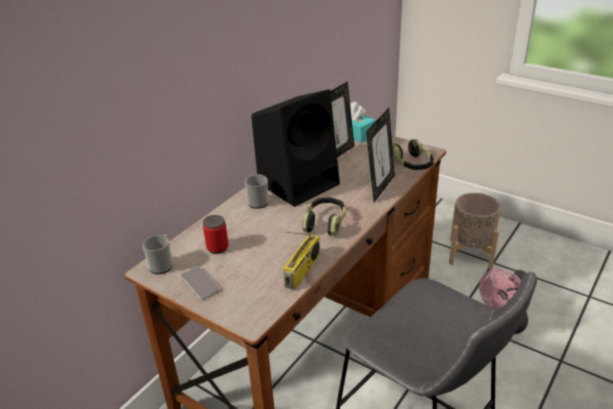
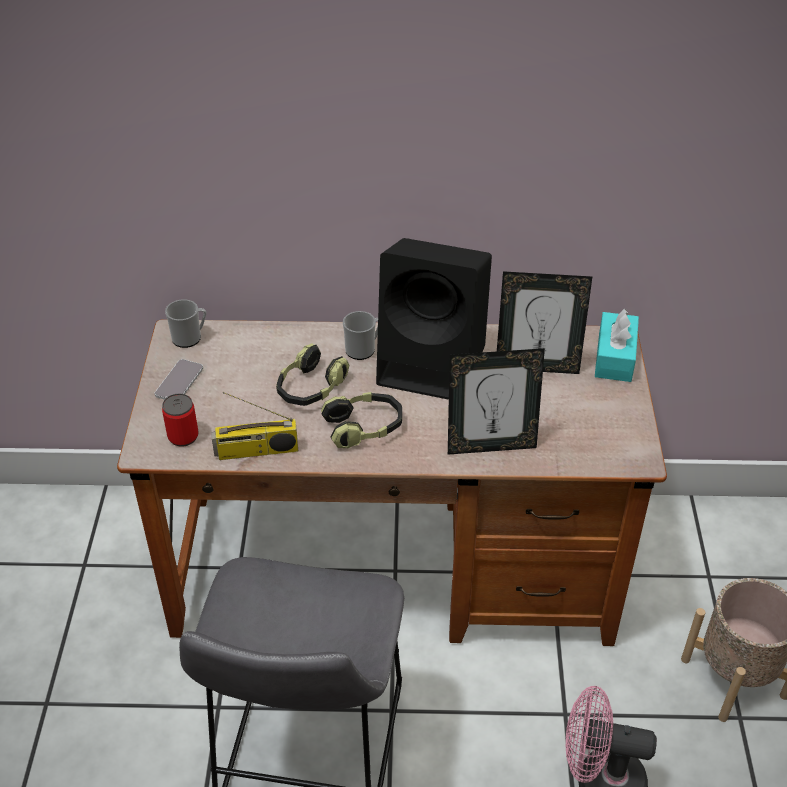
camera: 55 degrees right, 10 degrees up
(217, 248) = (248, 362): can -> can (183, 436)
(412, 164) = (583, 455): headphones -> headphones (311, 388)

